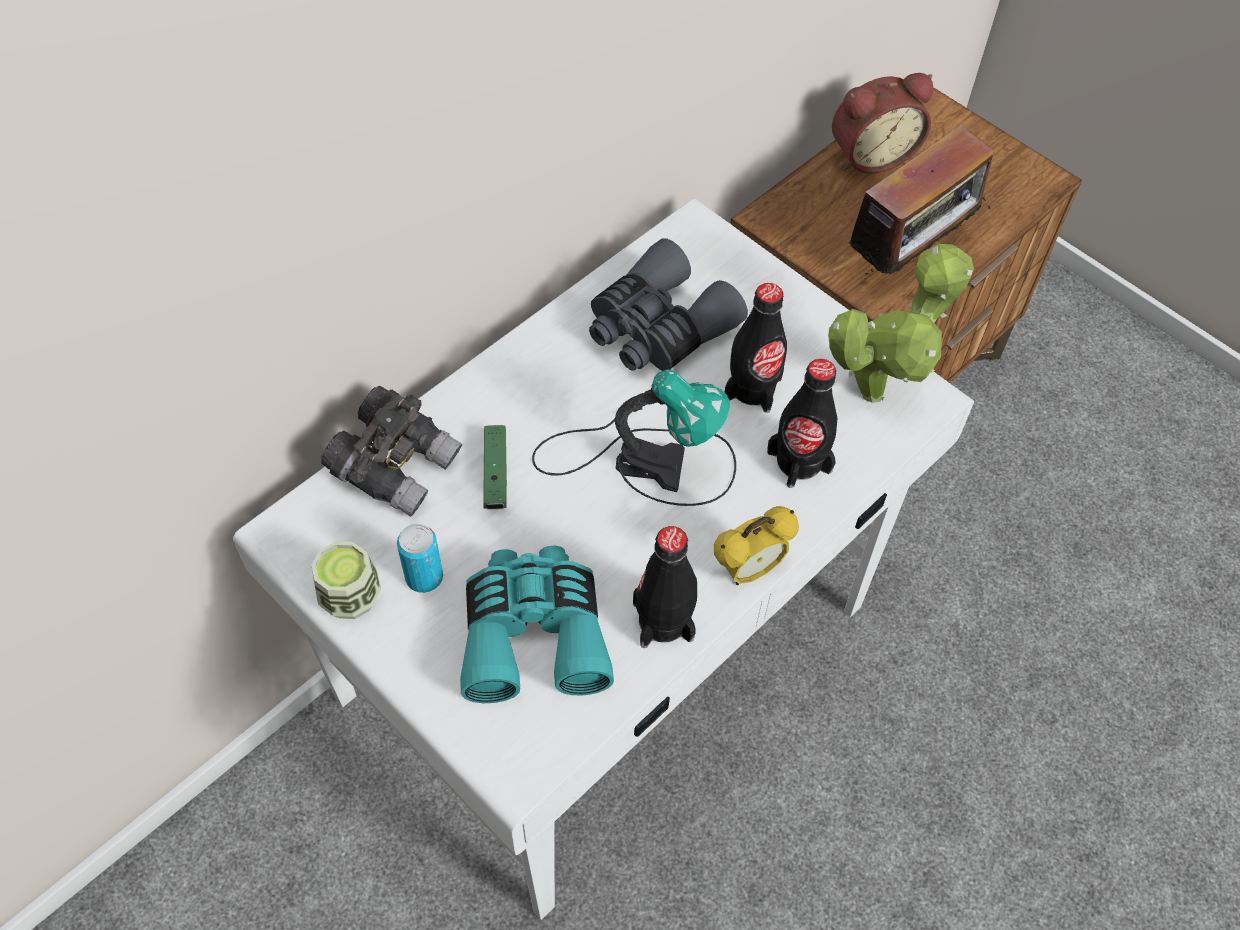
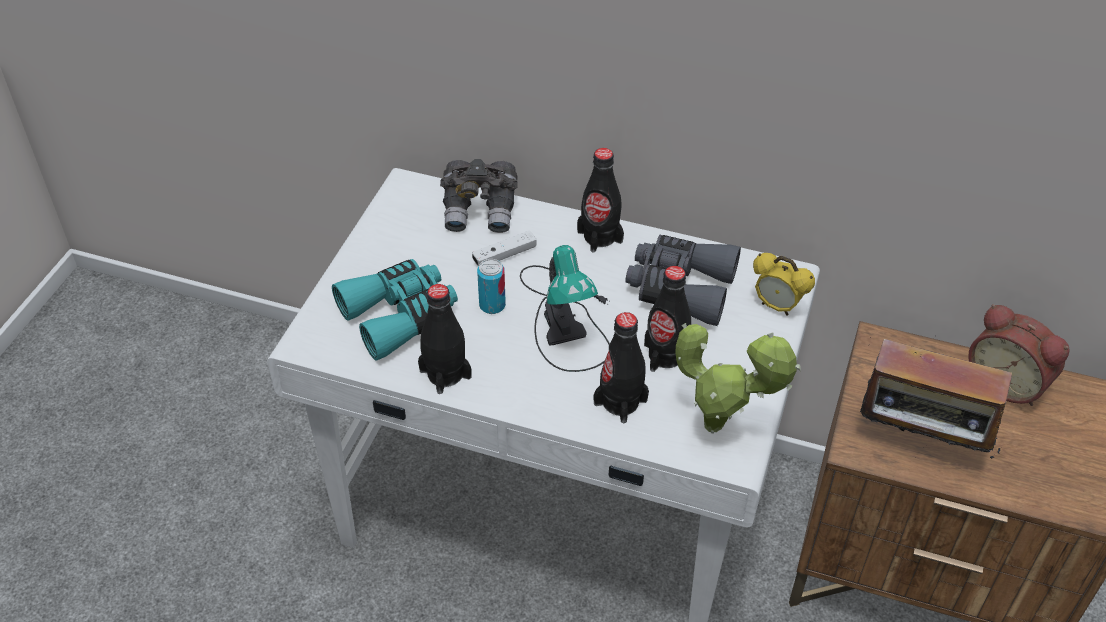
camera: 65 degrees right, 10 degrees down
(350, 597) = (379, 229): cup -> none
(424, 577) = (410, 253): can -> can (492, 305)
(495, 474) = (504, 255): green game controller -> white game controller
(526, 364) = (600, 236): none -> black bottle
(749, 570) = (511, 404): alarm clock -> alarm clock (777, 306)

